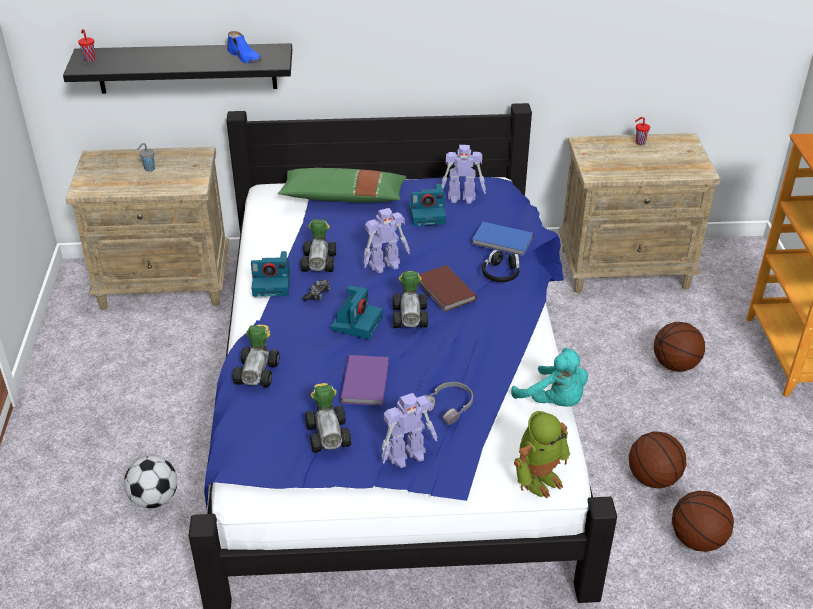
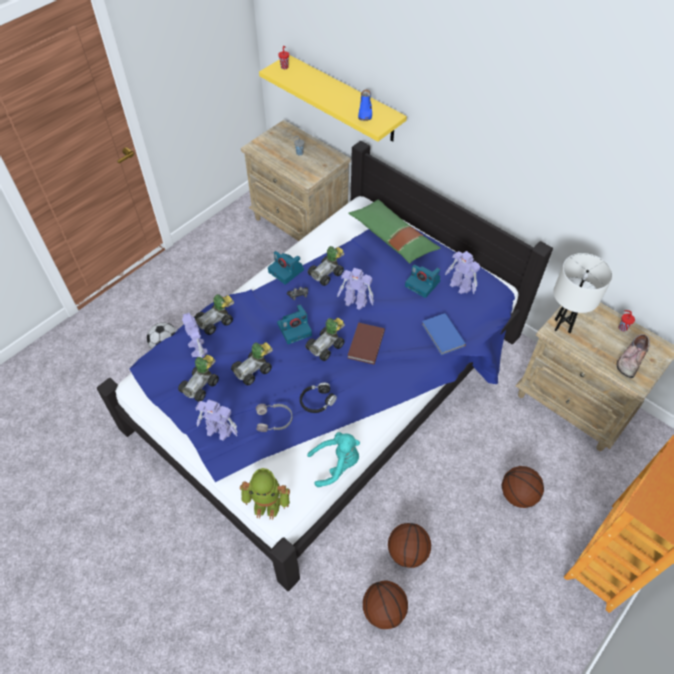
camera: 45 degrees right, 15 degrees up
(186, 68) = (344, 99): black shelf -> yellow shelf
(274, 407) = (198, 349): none -> toy robot
(366, 381) = (254, 370): purple book -> toy car
(500, 273) = (411, 357): black headphones -> black headphones (317, 401)
(553, 401) = (336, 464): turquoise plush toy -> turquoise plush toy turned 105 degrees counterclockwise
(597, 167) = (562, 326): none -> white table lamp
(674, 159) = (630, 359): none -> shoe

